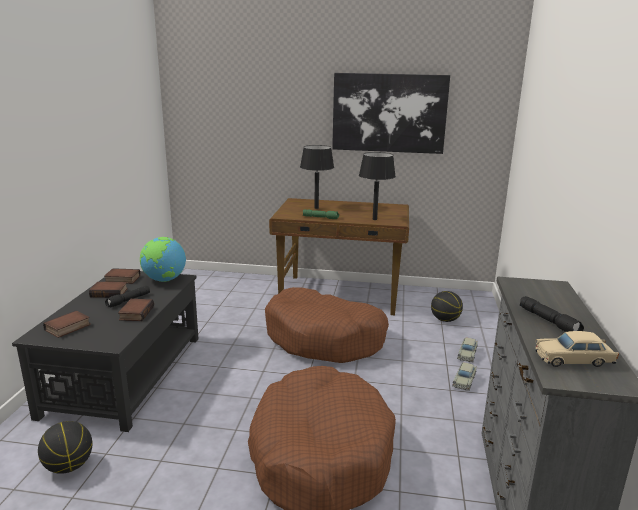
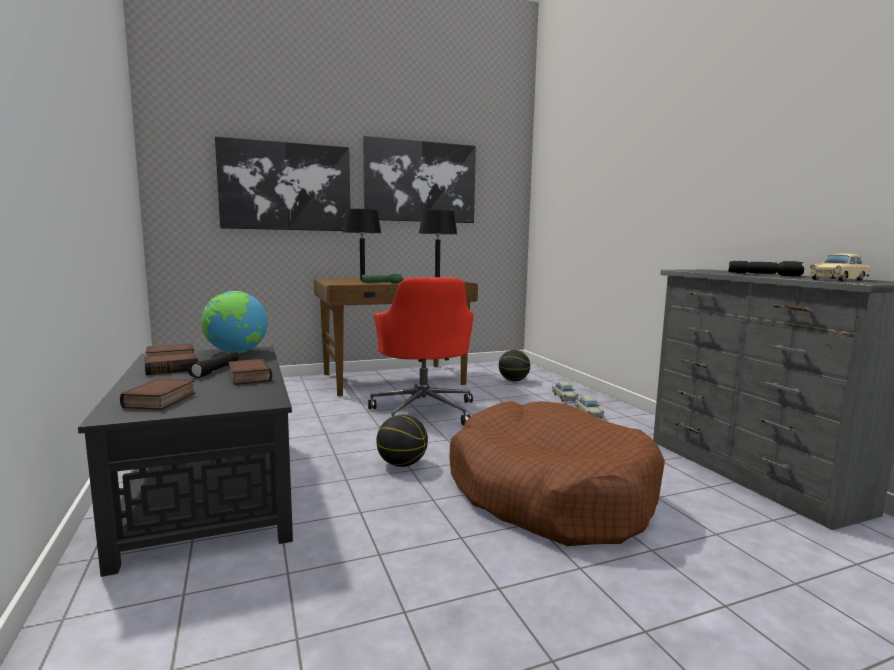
camera: 30 degrees left, 10 degrees down
(69, 466) = (244, 605): basketball -> basketball (402, 464)
(267, 120) = (286, 186): none -> picture
(325, 339) = (424, 411): brown dog bed -> red office chair

